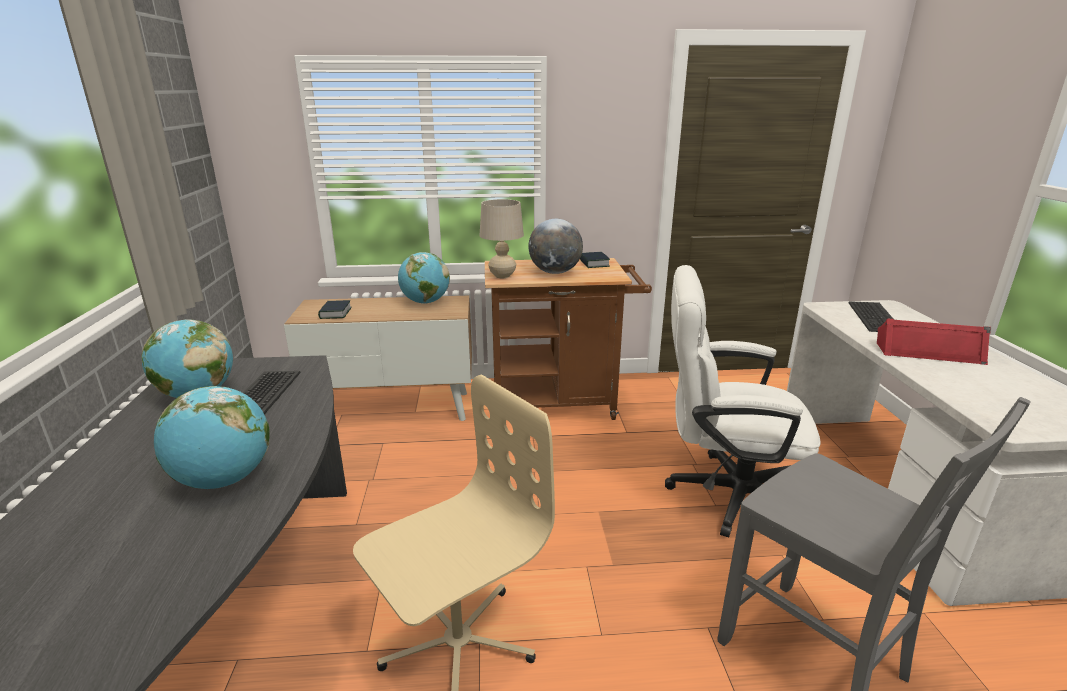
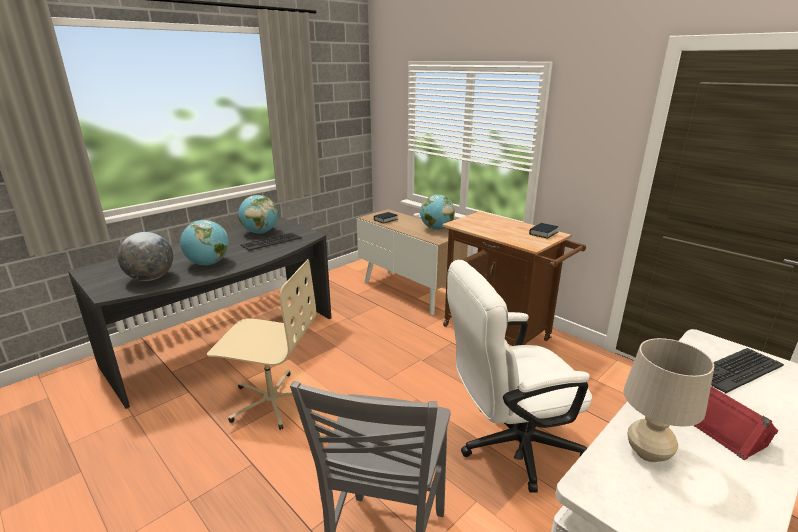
camera: 50 degrees right, 0 degrees up
(502, 276) = (464, 222): beige table lamp -> beige table lamp (648, 452)
(555, 272) = (500, 230): globe -> globe (151, 278)
(723, 493) = (508, 445): white office chair -> white office chair turned 75 degrees counterclockwise

